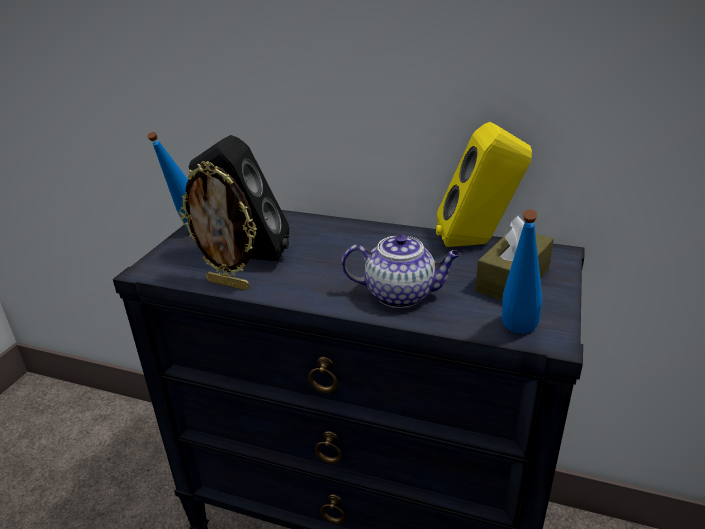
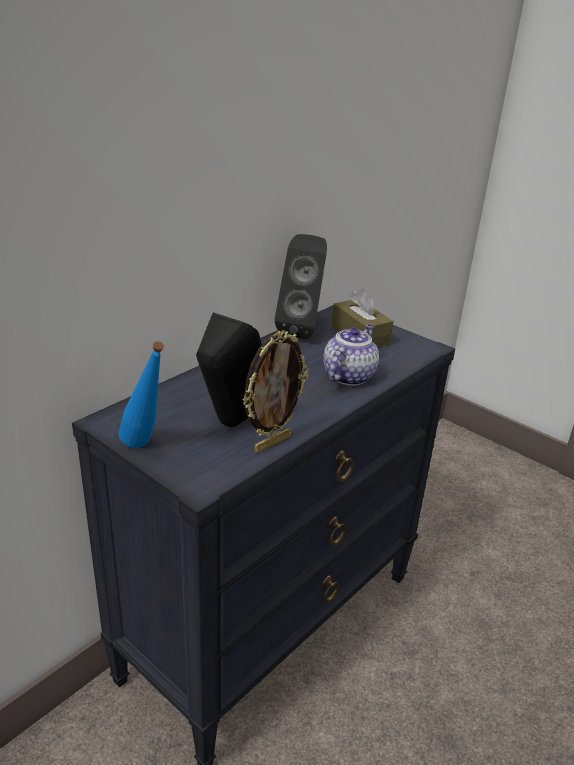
camera: 70 degrees left, 0 degrees up
(477, 243) = (303, 329): yellow speaker -> black speaker
(516, 336) = (421, 355): blue bottle -> none

